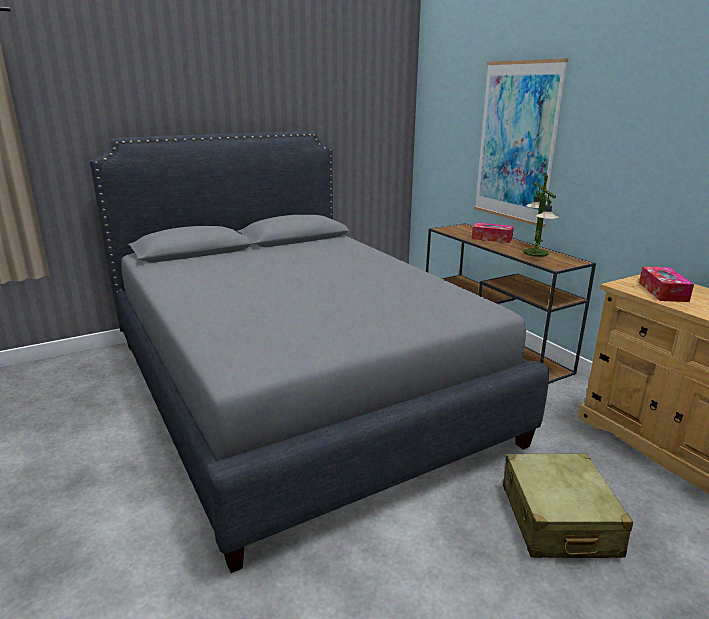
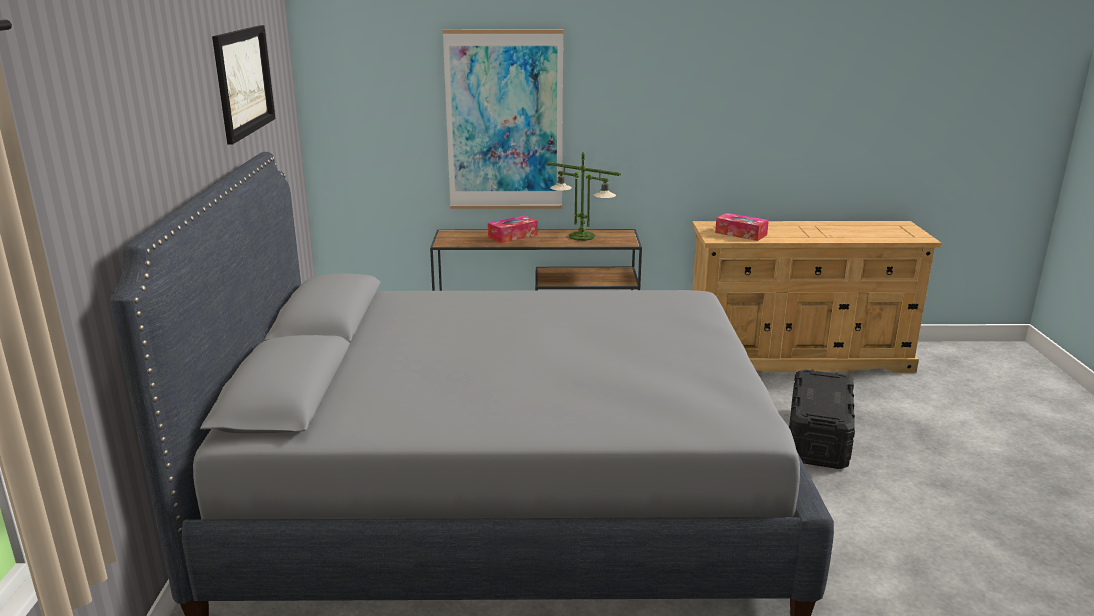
camera: 60 degrees left, 0 degrees up
(321, 87) = (243, 81): none -> picture
(558, 520) = (818, 437): beige suitcase -> black storage box

